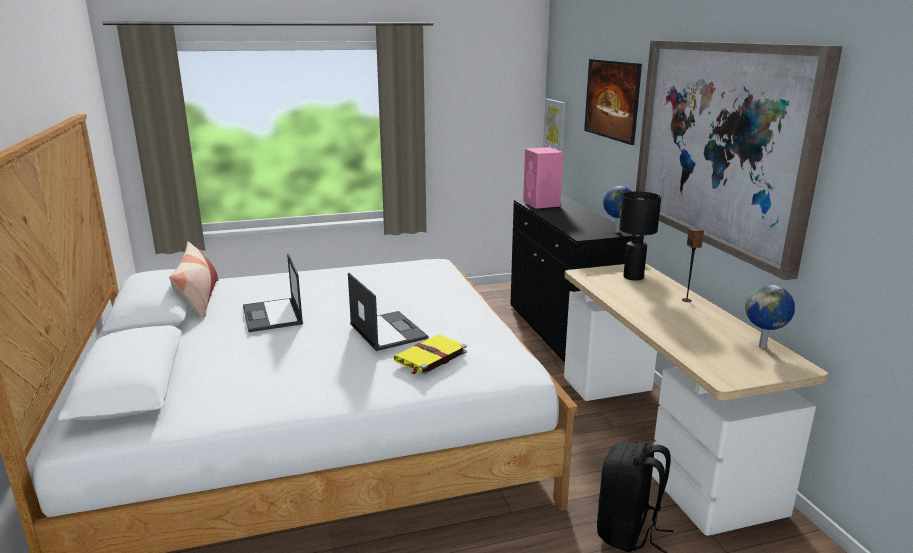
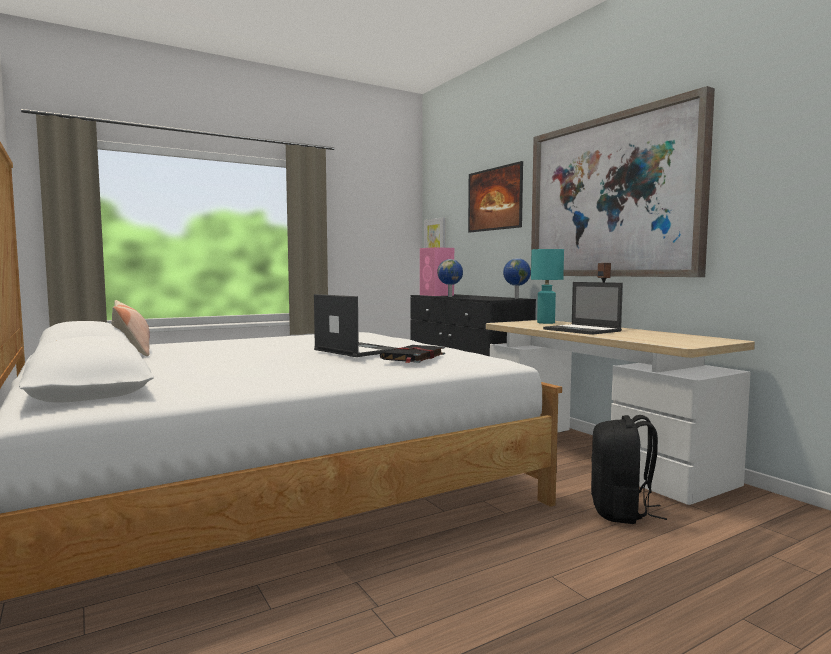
camera: 15 degrees left, 15 degrees down
(273, 315) = (225, 352): laptop -> laptop (582, 330)
(430, 357) = (413, 357): yellow book -> black book
(633, 277) = (545, 323): black table lamp -> turquoise table lamp
(763, 346) = (690, 336): globe -> globe (450, 297)

